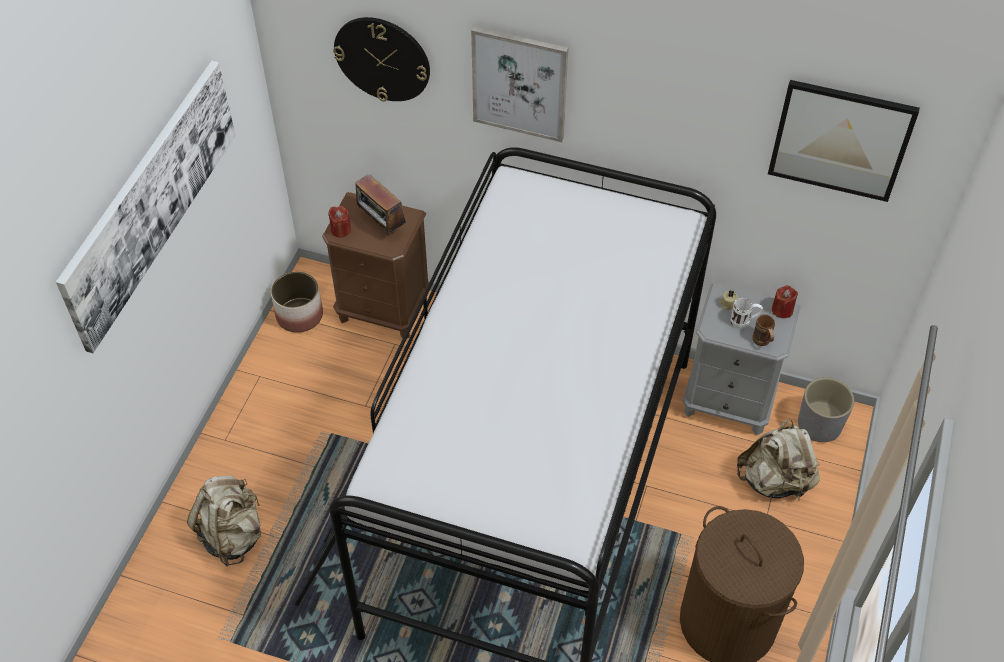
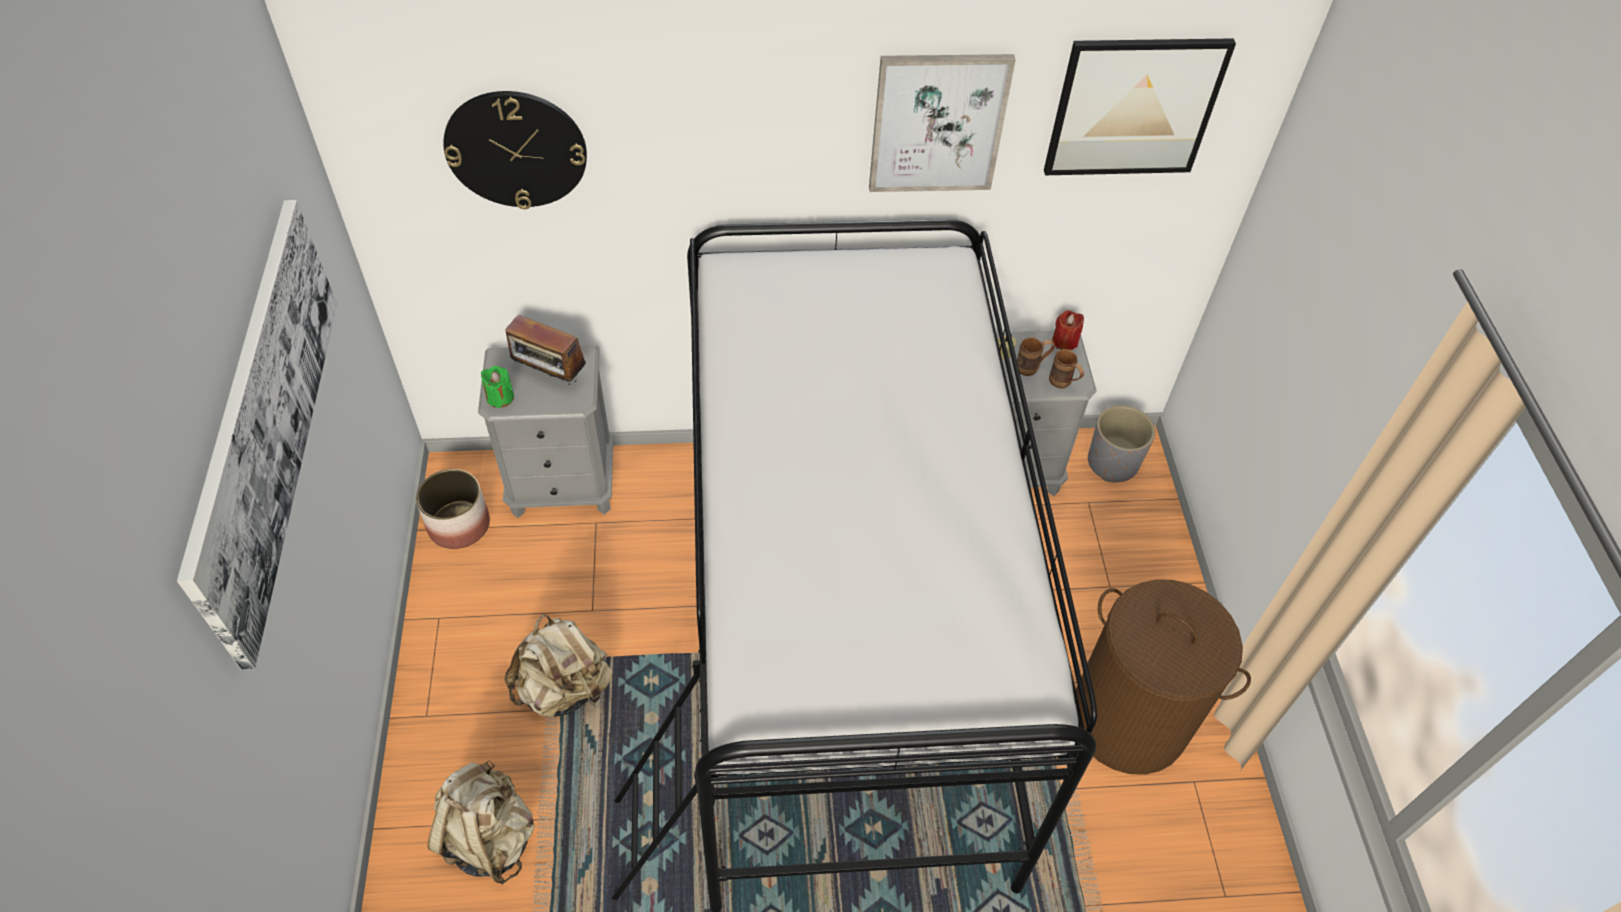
camera: 25 degrees left, 0 degrees up
(341, 230) = (500, 397): red candle -> green candle
(383, 309) = (563, 485): brown nightstand -> grey nightstand
(520, 83) = (714, 136): picture -> picture (937, 123)
(744, 322) = (1032, 367): white mug -> brown mug
(775, 480) = (1098, 540): beige backpack -> beige backpack (564, 689)

